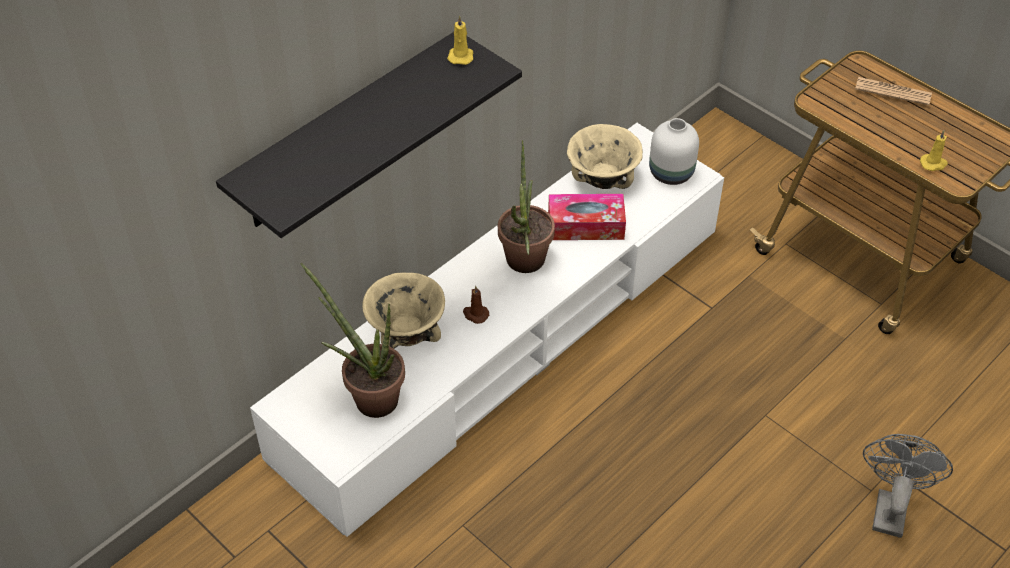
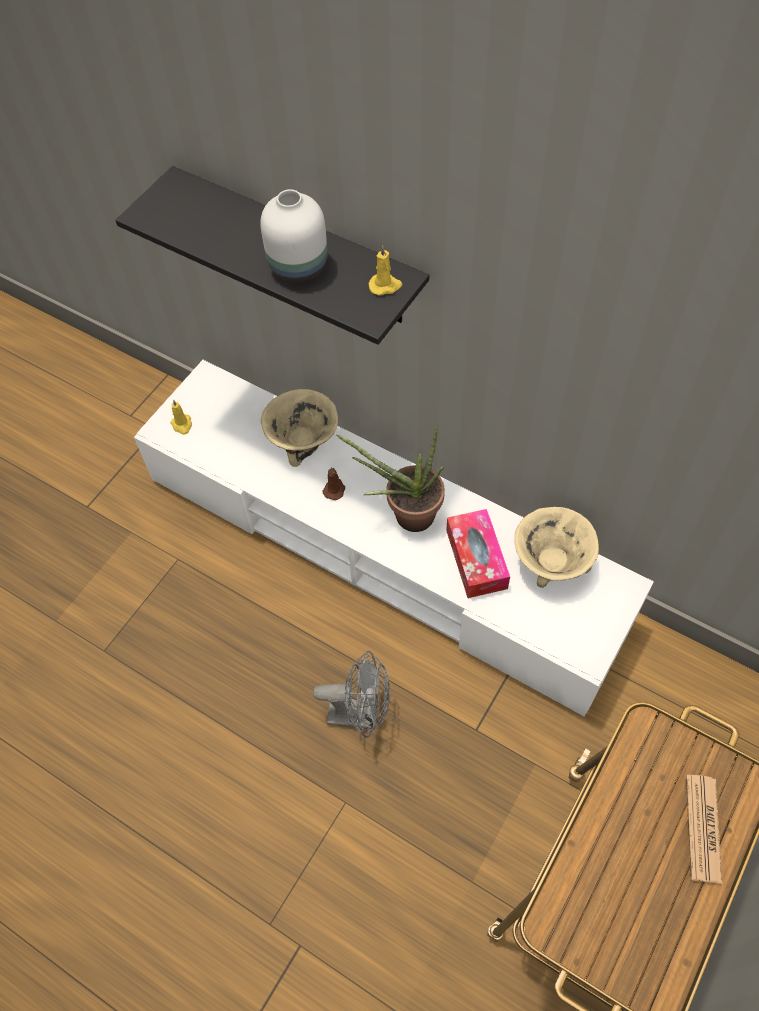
camera: 80 degrees right, 10 degrees up
(369, 395) = (227, 433): potted plant -> none
(671, 174) = (582, 629): white vase -> white vase (296, 266)
(890, 506) = (252, 946): grey fan -> grey fan (360, 714)
(933, 164) = (573, 890): yellow candle -> yellow candle (182, 425)

